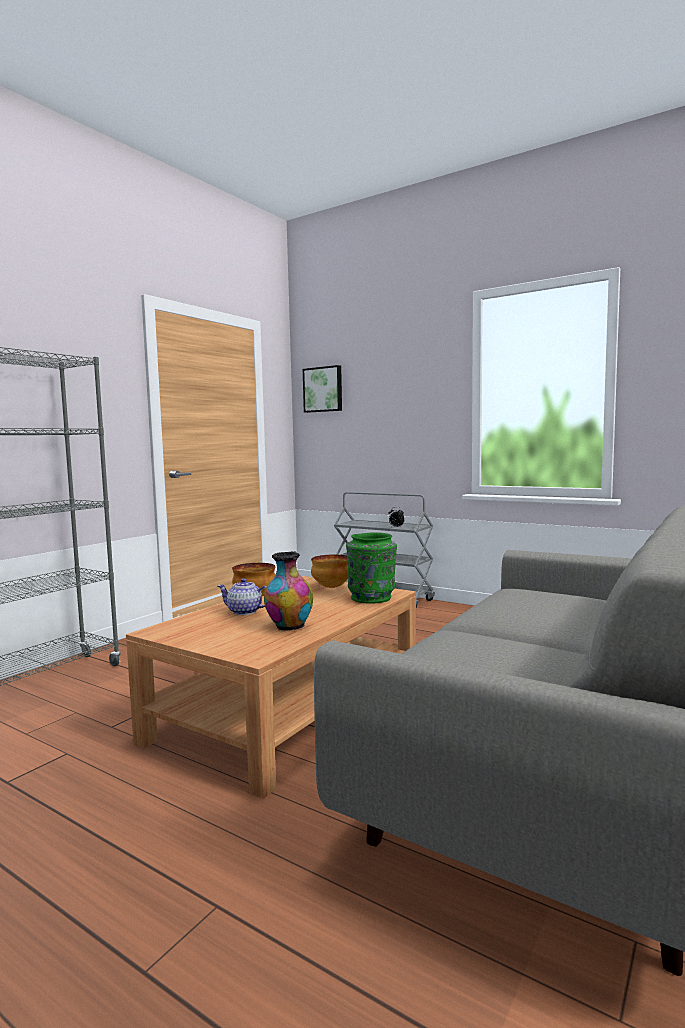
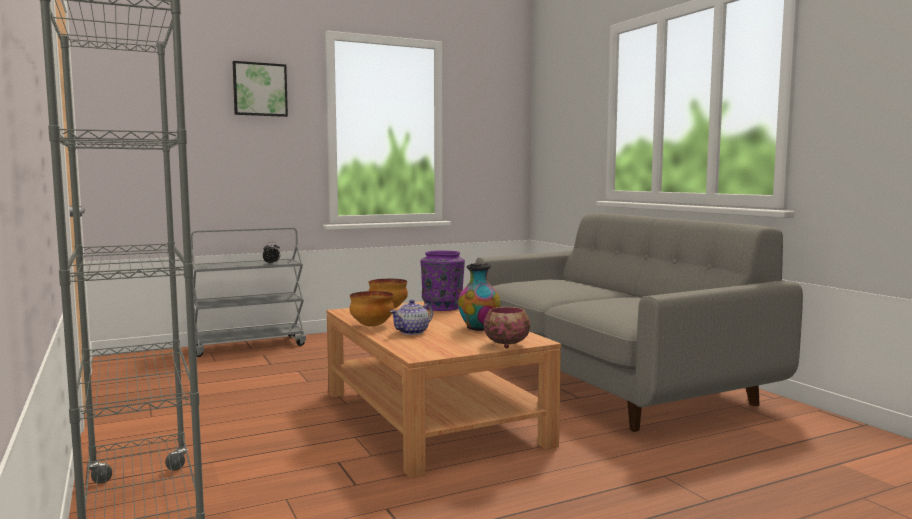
camera: 60 degrees left, 0 degrees up
(225, 649) = (507, 344): none -> bowl
(323, 389) = (133, 104): picture -> picture (260, 89)
(372, 598) = (442, 307): green vase -> purple vase

